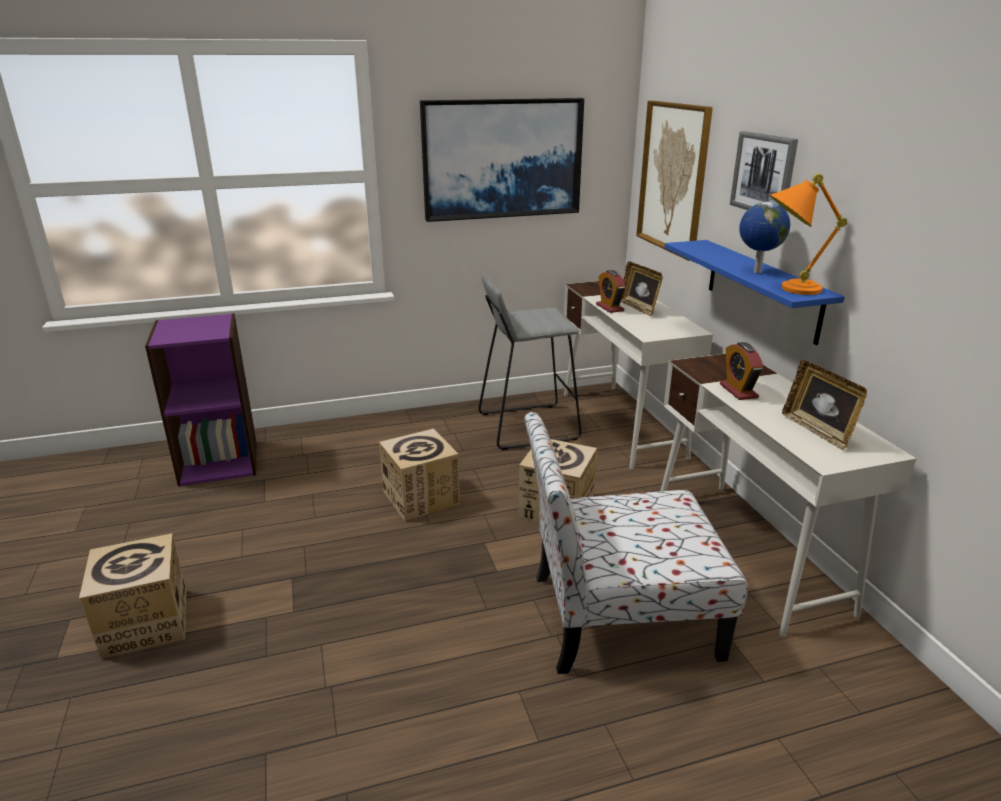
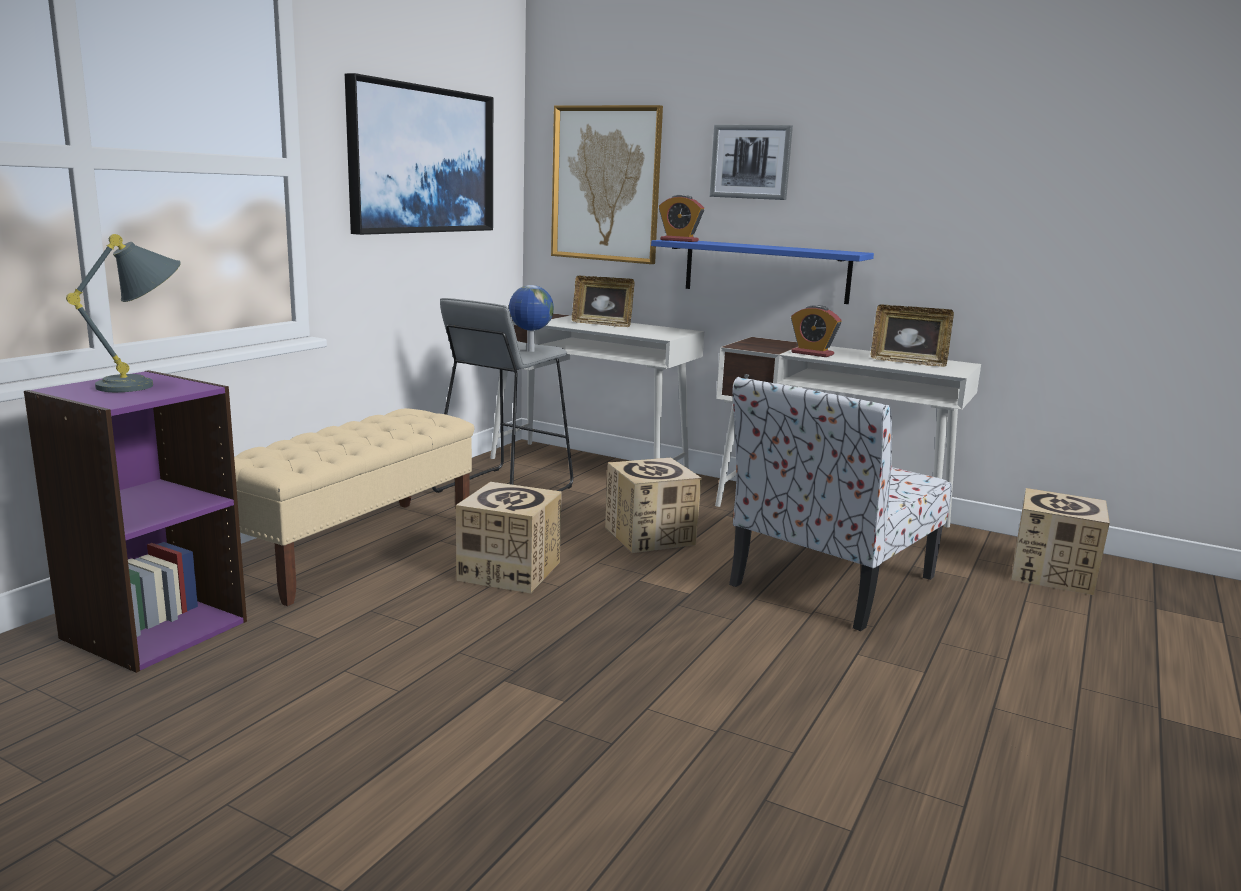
camera: 45 degrees left, 10 degrees down
(145, 623) = (403, 797): cardboard box -> cardboard box (1052, 574)
(204, 327) = (146, 385): none -> grey table lamp
(373, 443) = (354, 548): none -> beige bench
(609, 307) = (577, 326): alarm clock -> alarm clock (679, 240)
(756, 272) = (781, 247): globe -> globe (530, 351)
(786, 289) = (833, 251): orange table lamp -> none

